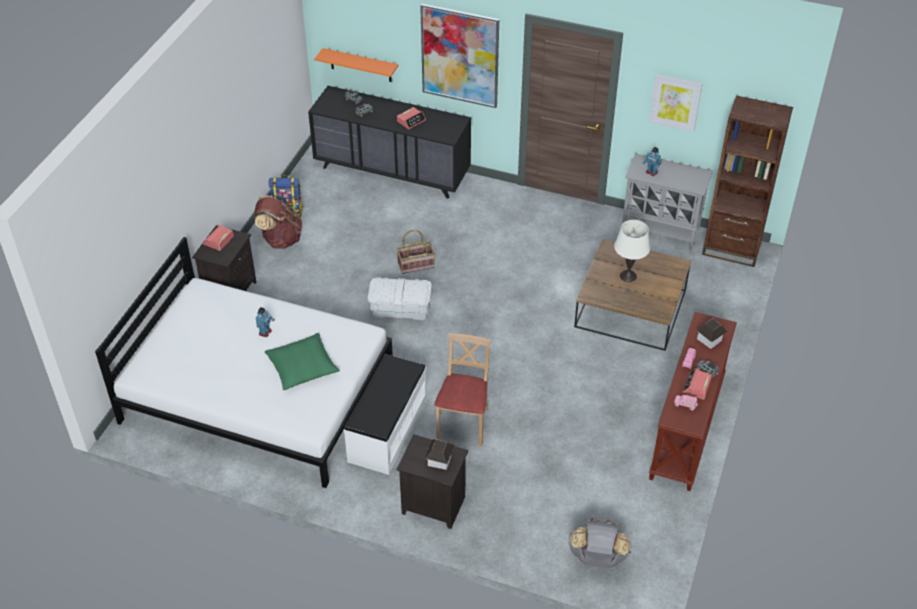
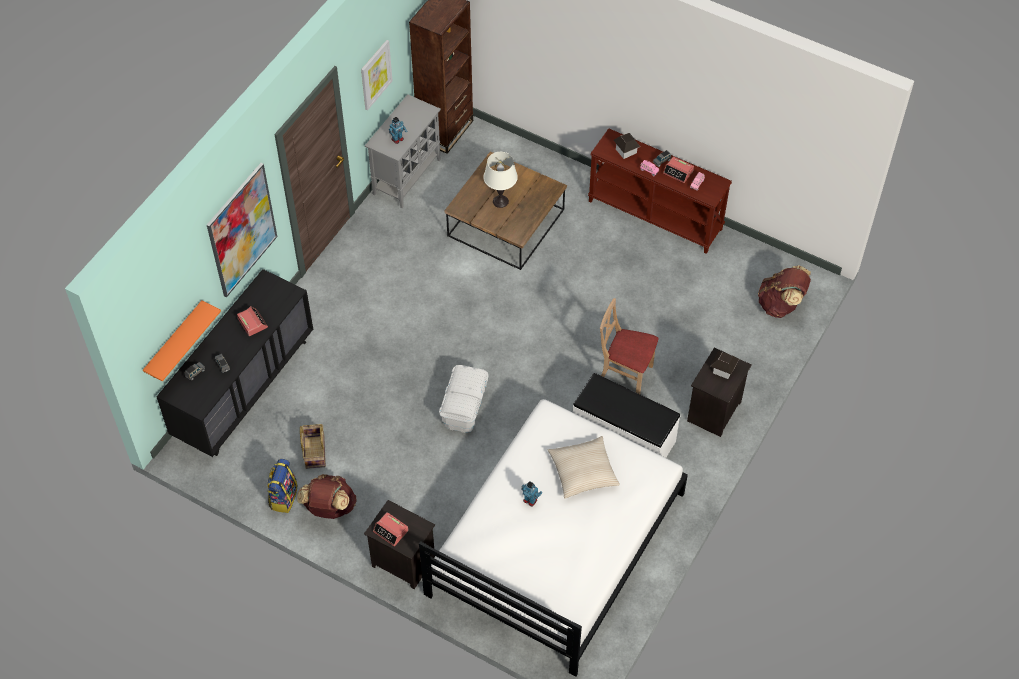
camera: 80 degrees left, 10 degrees up
(302, 367) = (583, 471): green pillow -> beige pillow
(416, 264) = (402, 385): basket -> basket (314, 452)
(597, 557) = (780, 305): grey backpack -> brown backpack

